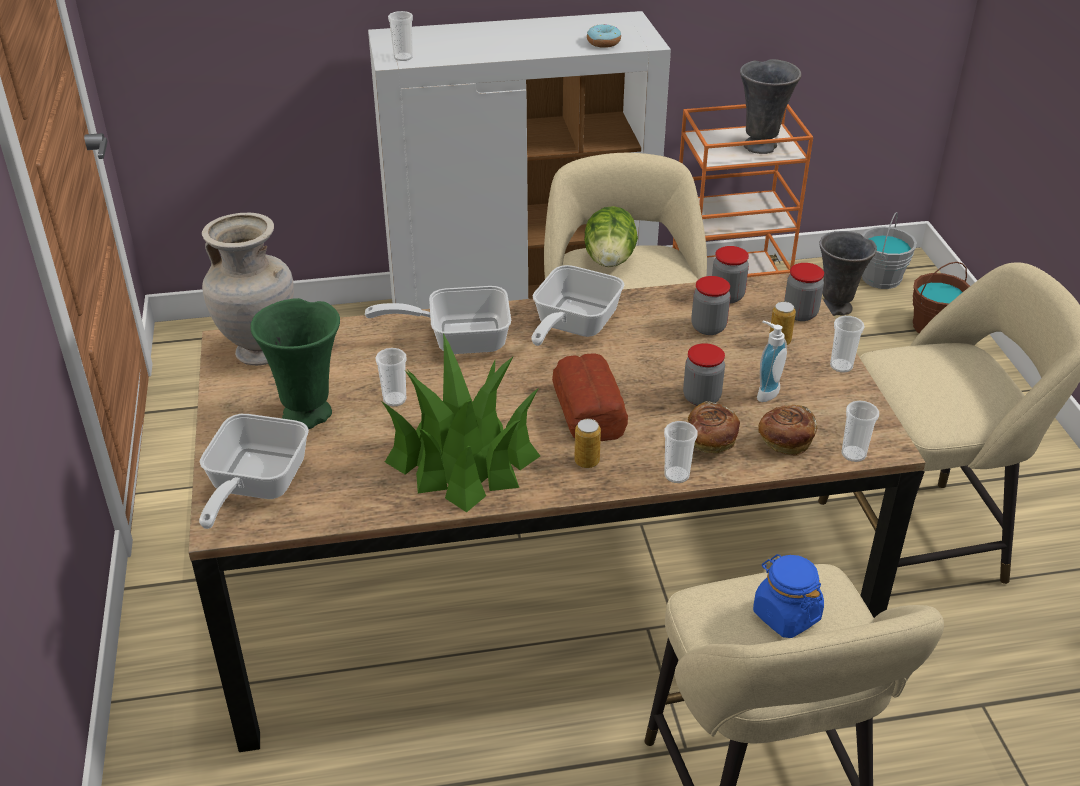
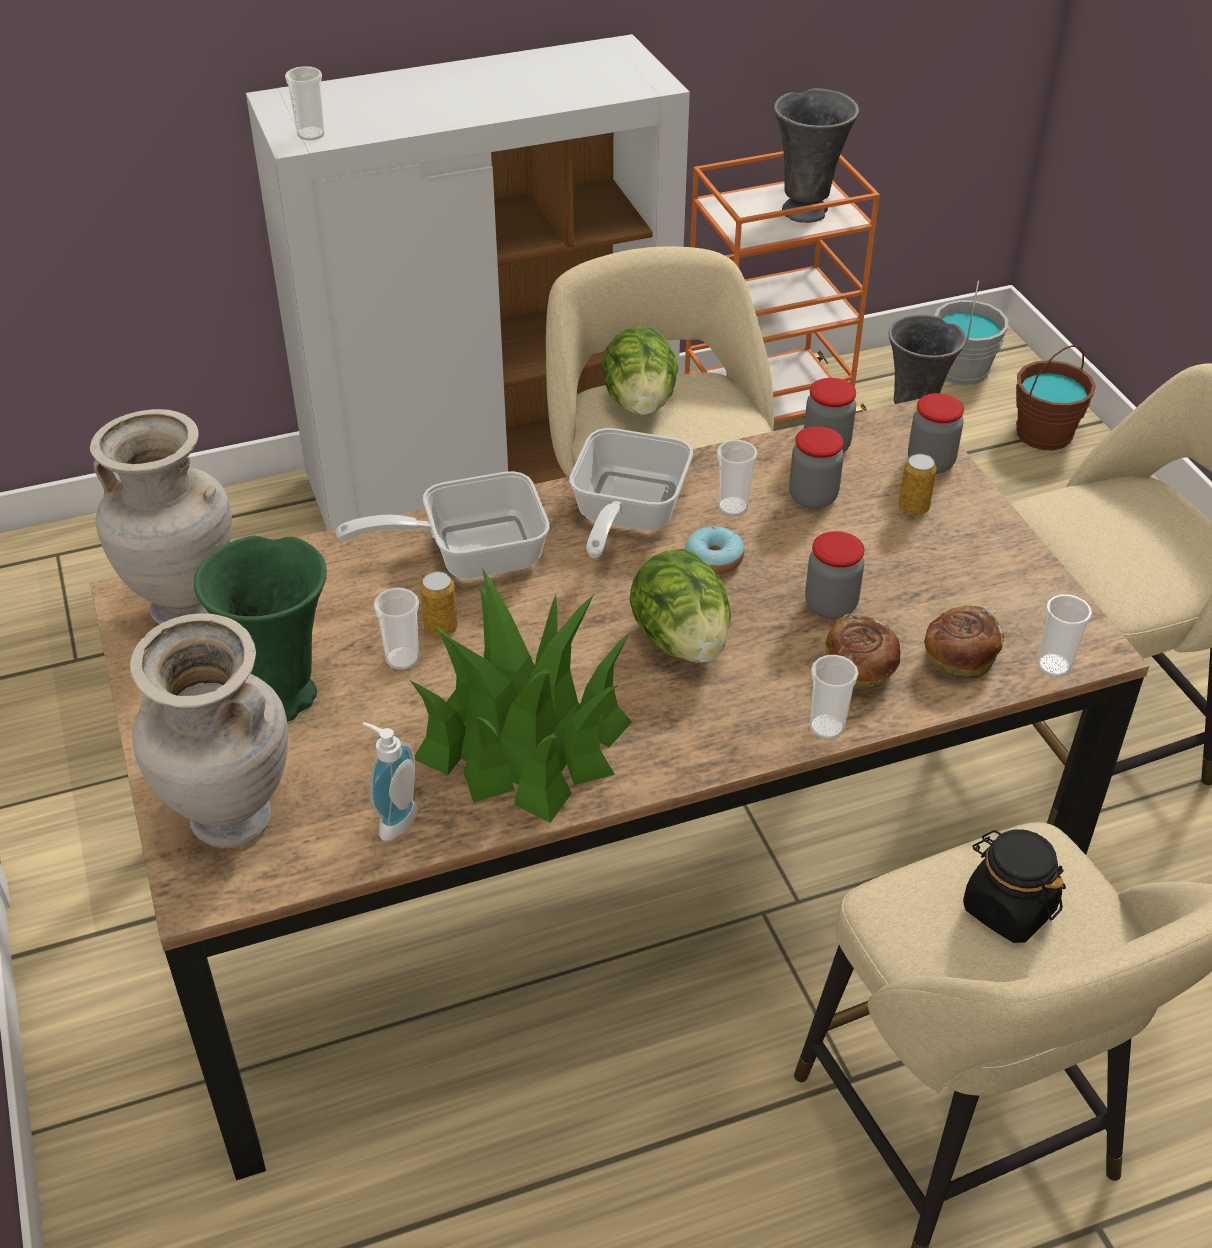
camera: 10 degrees left, 5 degrees up
(253, 487) = (231, 823): frying pan -> beige vase
(587, 461) = (698, 722): can -> can (441, 628)
(589, 408) = (681, 640): bread -> lettuce
(603, 42) = (593, 88): donut -> donut (713, 559)
(764, 392) = (913, 586): soap dispenser -> soap dispenser (393, 819)
(786, 615) = (1007, 908): blue jar -> black jar
(841, 366) = (1004, 536): cup -> cup (733, 507)

